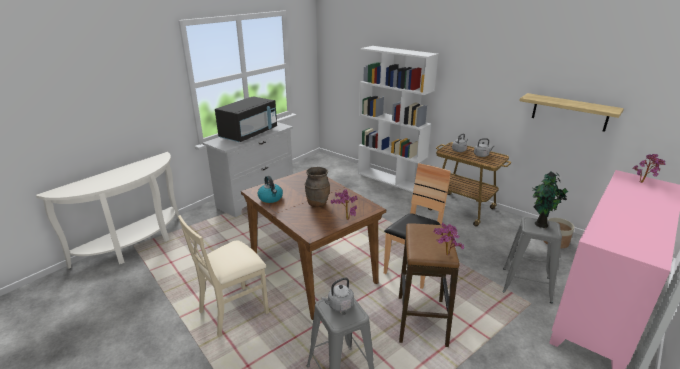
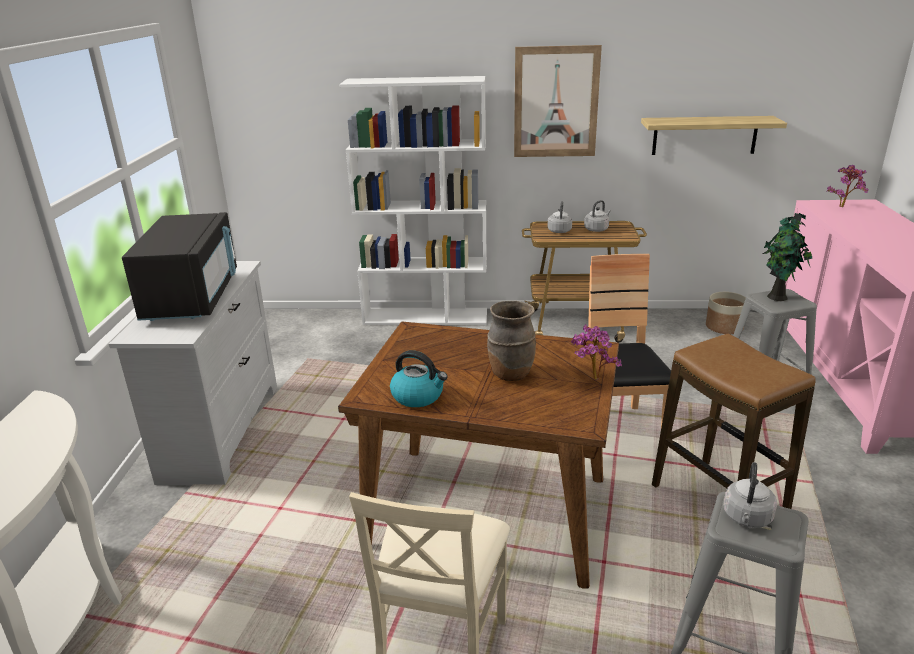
camera: 35 degrees left, 0 degrees up
(445, 255) = (789, 374): potted plant -> none
(476, 75) = (556, 102): none -> picture

